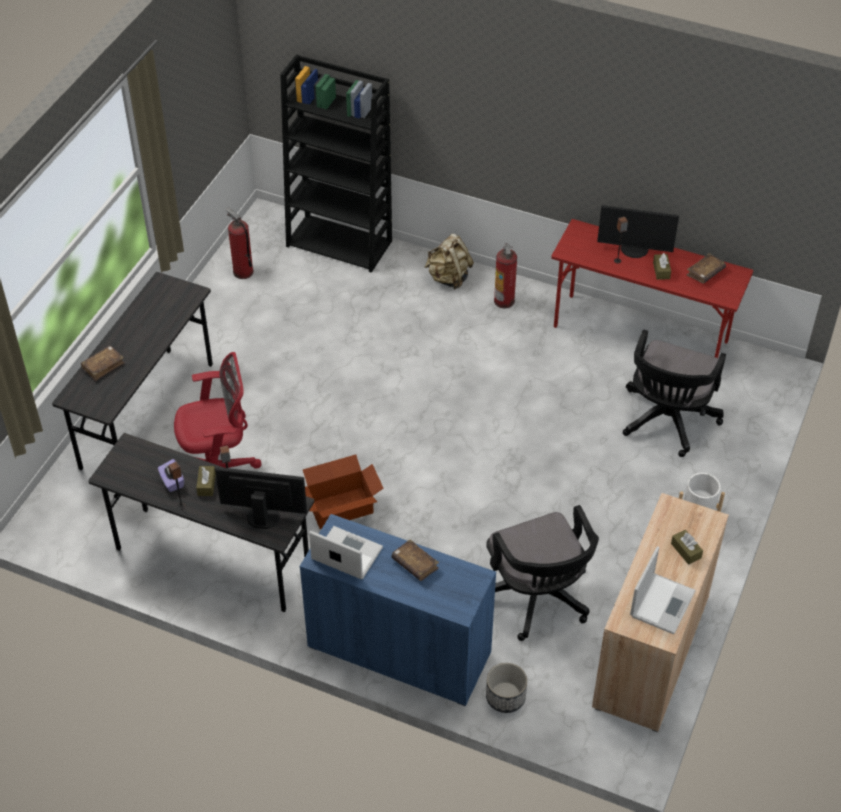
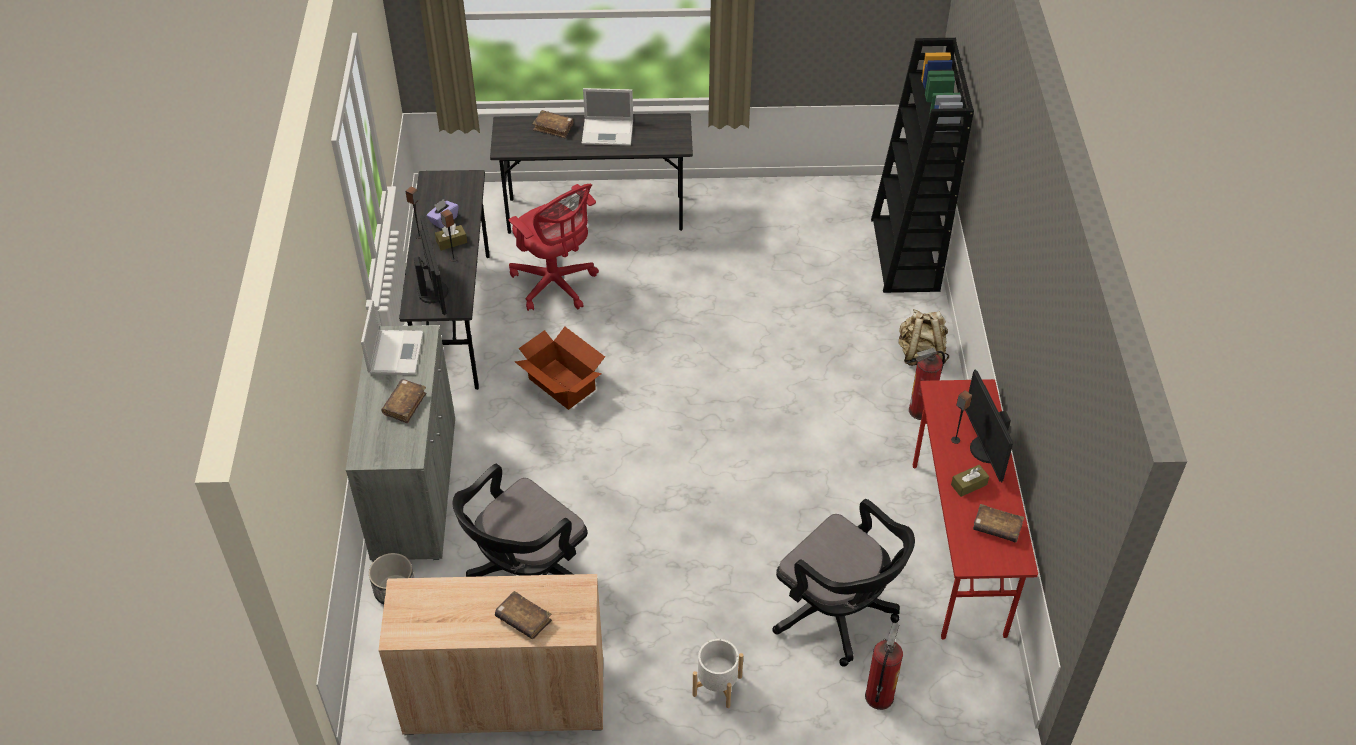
camera: 65 degrees right, 0 degrees up
(243, 272) = (814, 203): fire extinguisher -> fire extinguisher (879, 696)
(399, 650) = (415, 488): blue cabinet -> grey cabinet
(662, 602) = (442, 618): laptop -> laptop (608, 132)
(666, 422) = (838, 614): black office chair -> black office chair turned 135 degrees counterclockwise
(686, 551) = (523, 619): brown tissue box -> brown book

